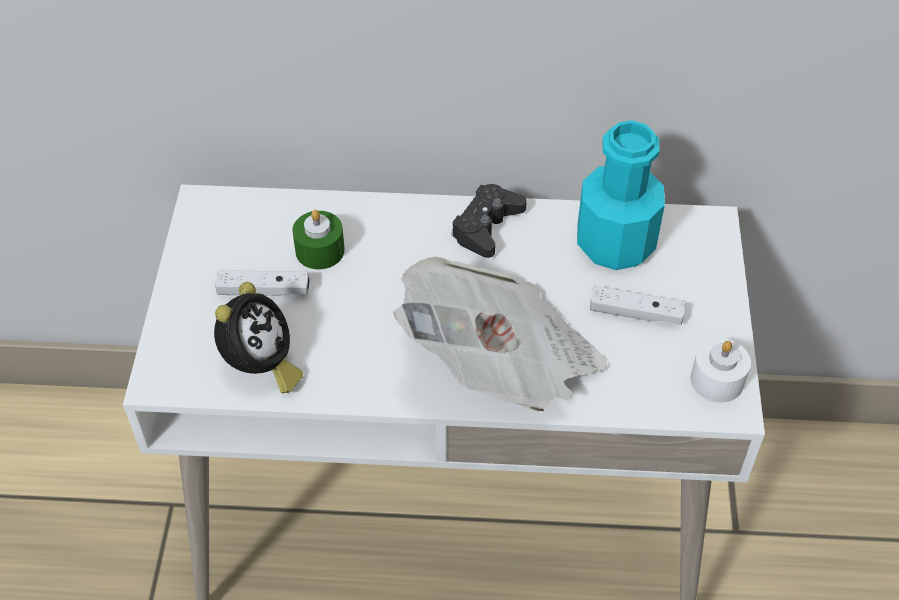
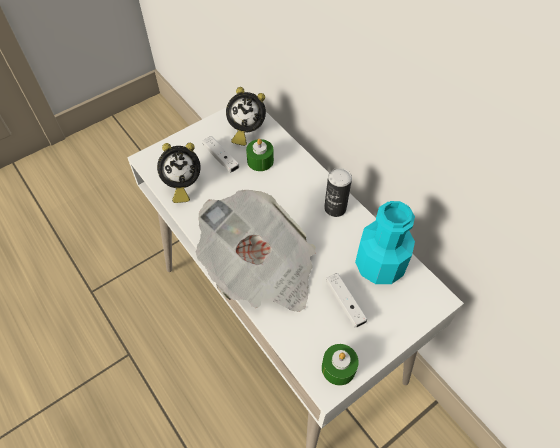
camera: 50 degrees right, 5 degrees up
(245, 231) = (245, 131): none -> alarm clock
(486, 226) = (335, 208): black game controller -> can
(717, 380) = (338, 368): white candle -> green candle

